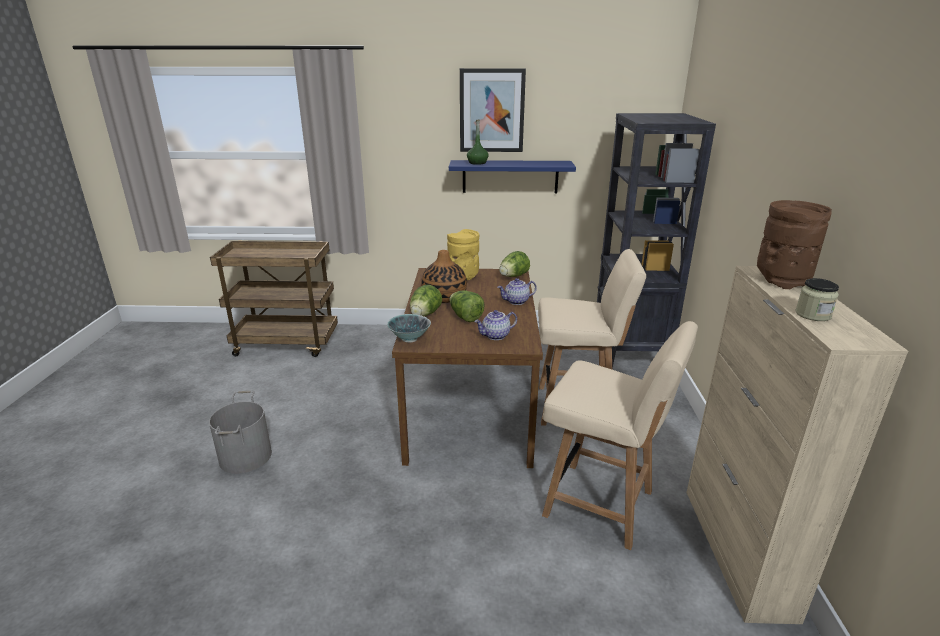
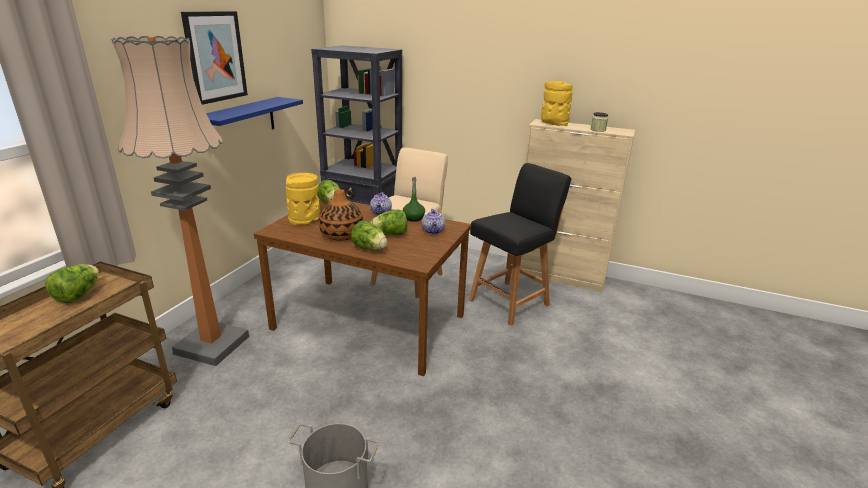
camera: 70 degrees left, 0 degrees up
(294, 253) = (78, 295): none -> lettuce
(389, 346) = (212, 345): none -> floor lamp
(409, 339) = (411, 262): bowl -> none
(477, 163) = (227, 113): green bottle -> green bottle (413, 218)
(601, 505) = (510, 302): beige chair -> black chair
(781, 279) = (553, 123): brown vase -> yellow vase

